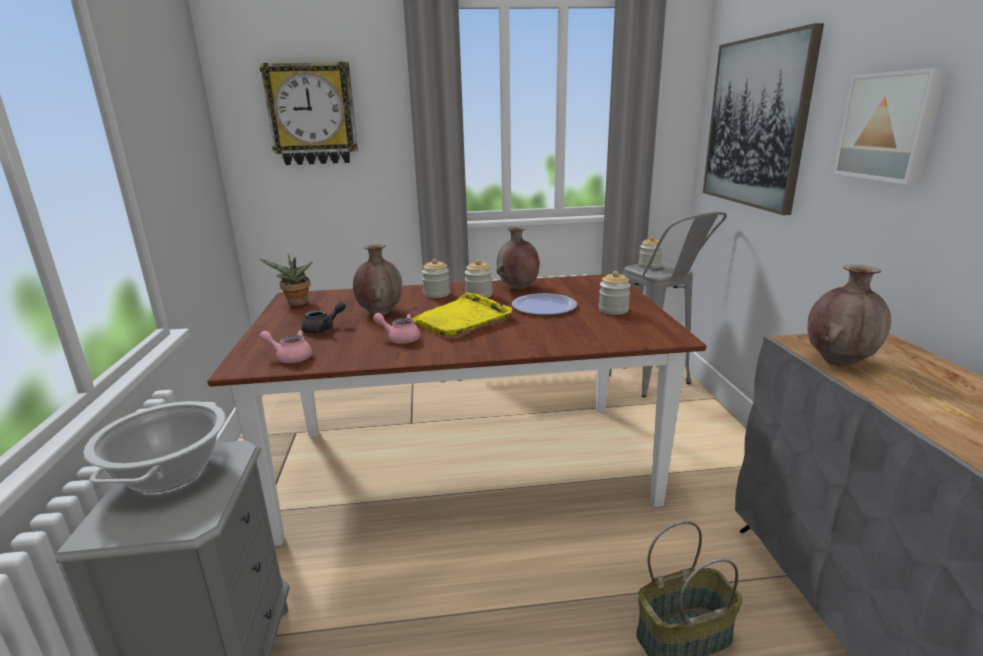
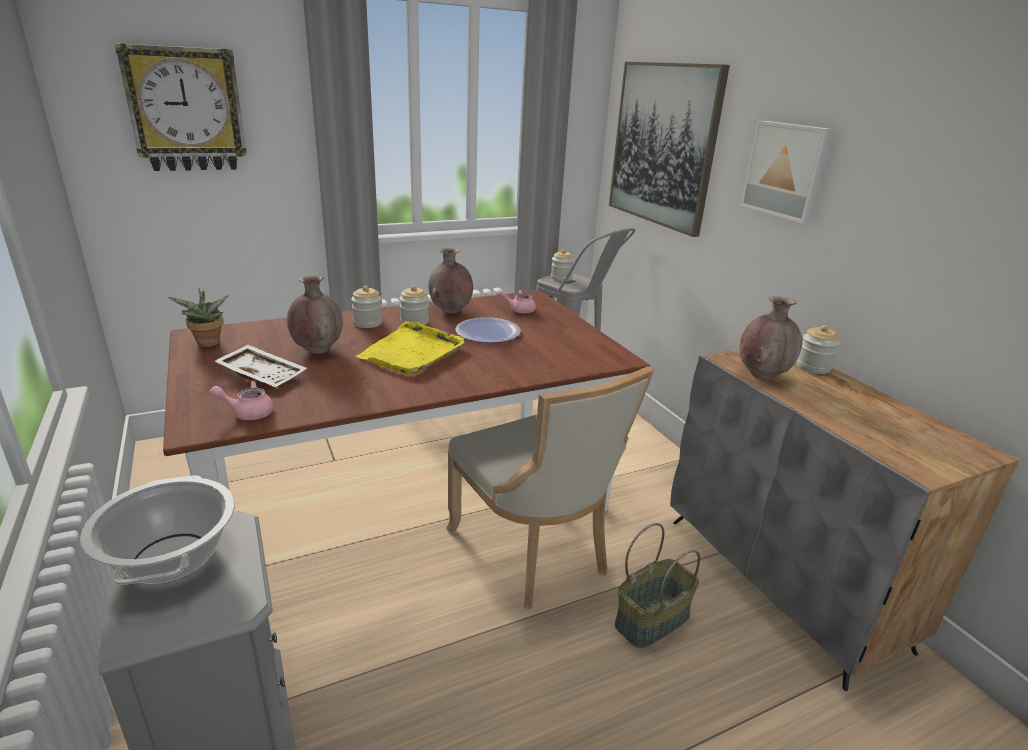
camera: 20 degrees left, 5 degrees up
(323, 329) = (264, 374): grey teapot -> white tray
(400, 338) = (359, 380): pink teapot -> pink teapot (518, 310)
(569, 536) = (533, 552): none -> beige chair
(613, 310) = (555, 333): jar -> jar (813, 367)

